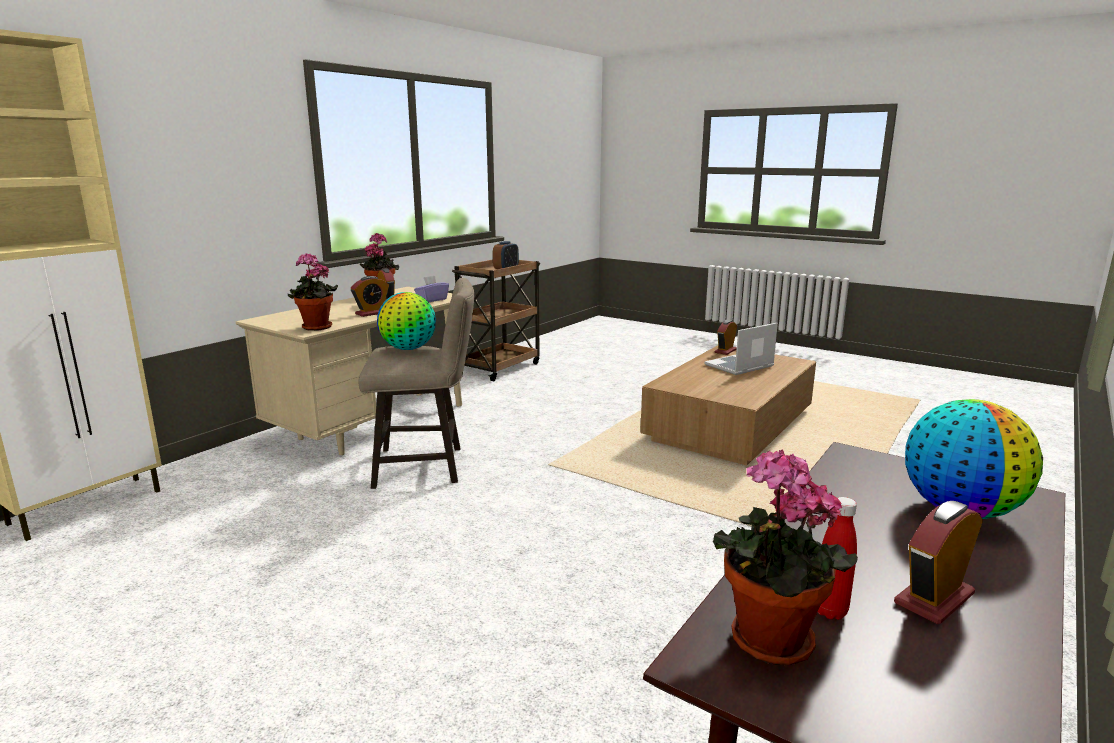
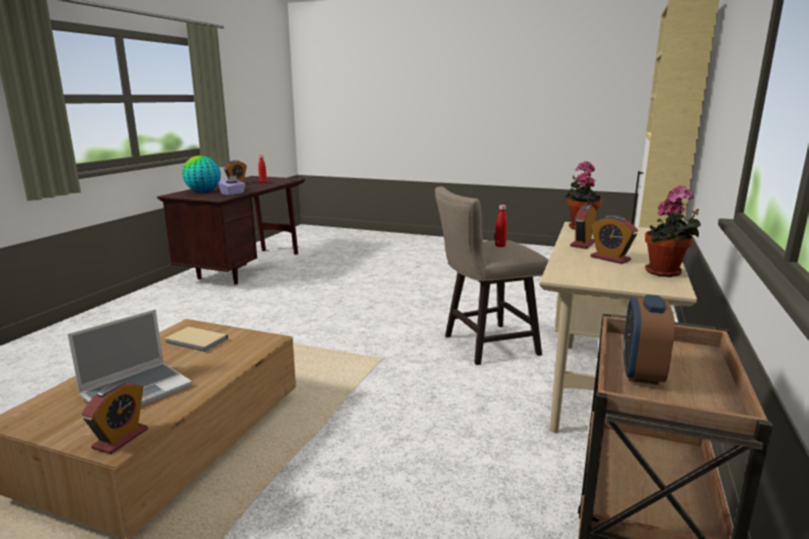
camera: 165 degrees right, 0 degrees up
(408, 349) = (500, 246): globe -> red bottle
(432, 300) = (575, 268): purple tissue box -> purple tissue box (233, 194)
(724, 388) = (196, 342): none -> beige book
(766, 644) = (280, 180): potted plant -> none

